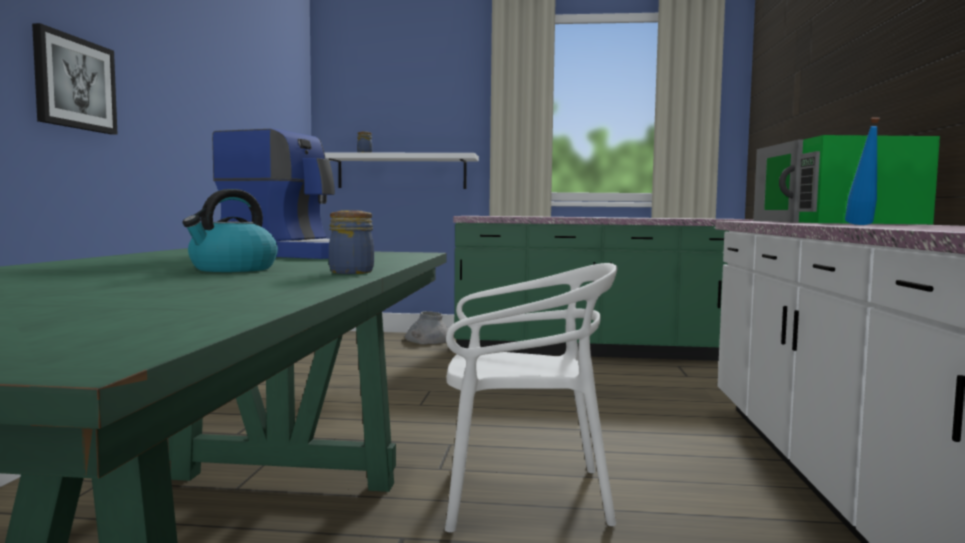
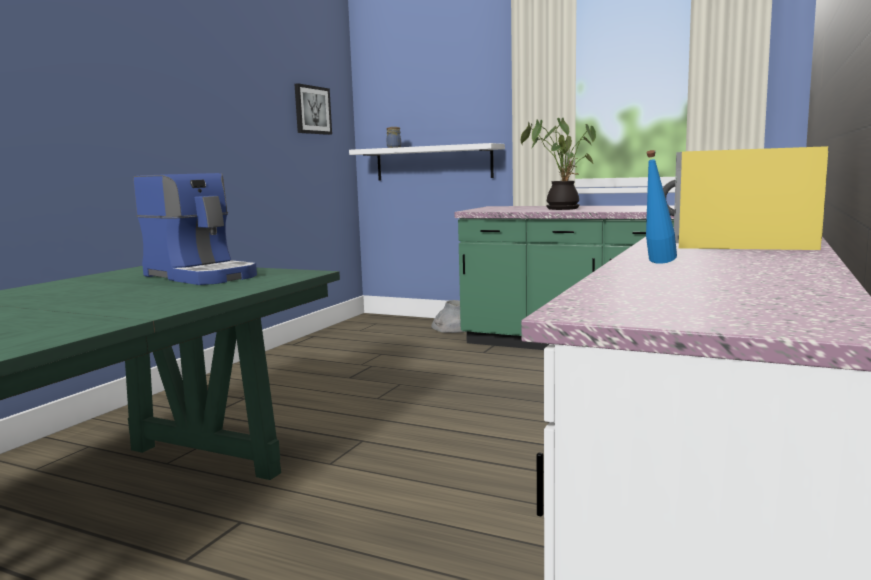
camera: 20 degrees right, 5 degrees up
(74, 83) = (73, 132): picture -> picture (312, 110)
(232, 269) = (87, 304): kettle -> none
(353, 272) = (155, 310): jar -> none
(523, 495) = (372, 498): white chair -> none
(554, 216) = (562, 208): none -> potted plant
(835, 222) = (739, 240): green microwave -> yellow microwave

